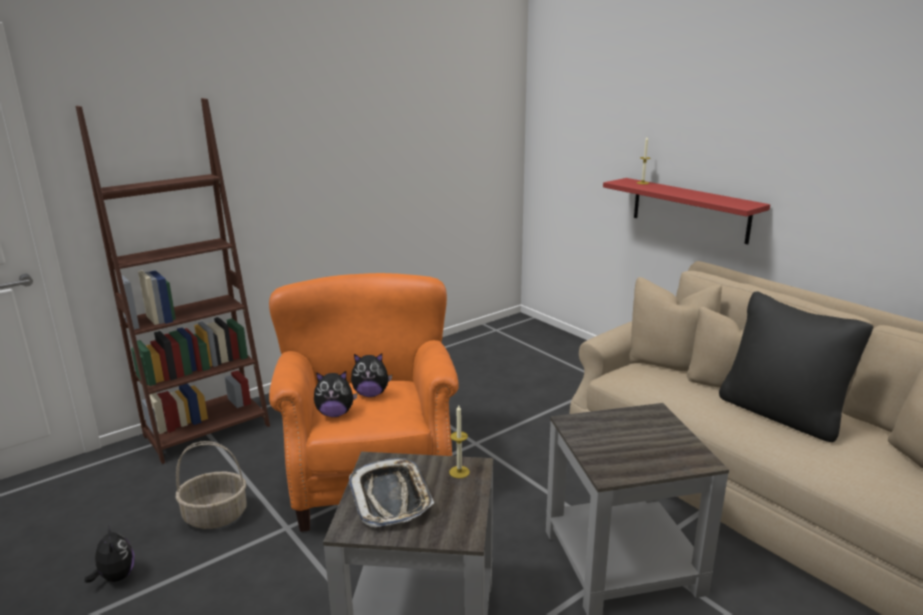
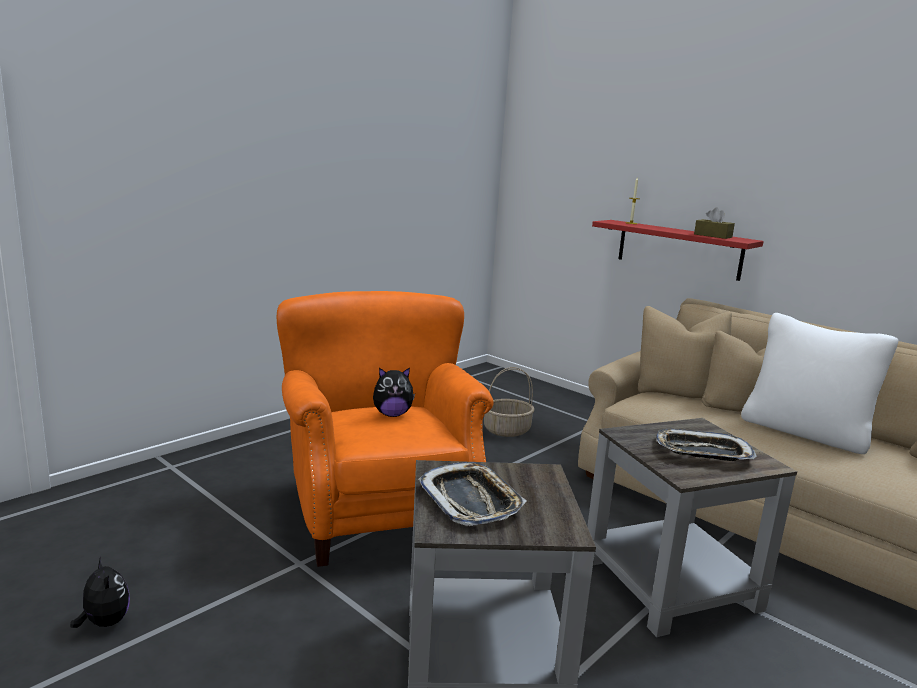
camera: 10 degrees left, 5 degrees down
(207, 430) = (177, 469): brown bookcase -> none
(216, 515) = (212, 553): basket -> basket (507, 430)
(335, 414) = (360, 432): plush toy -> none
(459, 472) = (532, 476): candle -> none
(640, 445) = (702, 452): none -> tray
(717, 199) = (713, 236): none -> brown tissue box
(781, 413) = (805, 432): black pillow -> white pillow

